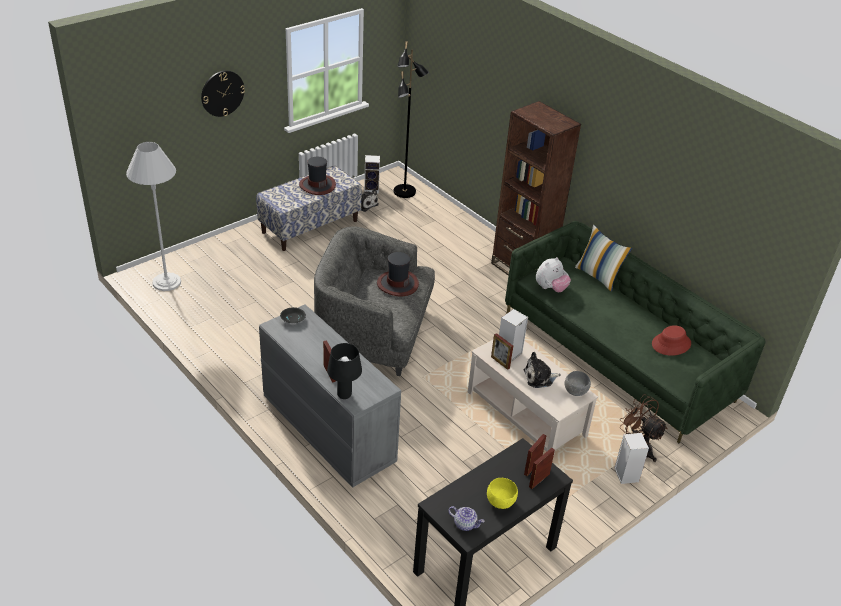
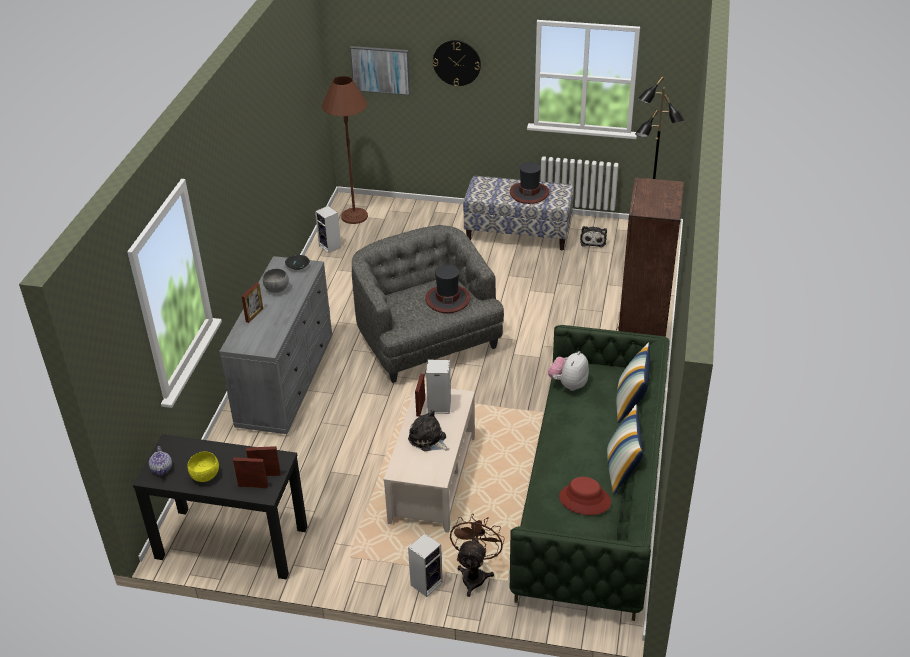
camera: 55 degrees right, 0 degrees up
(152, 127) = (380, 70): none -> picture
(166, 282) = (354, 216): white floor lamp -> brown floor lamp
(344, 395) = (237, 334): black table lamp -> none
(372, 189) = (621, 232): speaker -> speaker (331, 246)
(550, 288) = (568, 384): plush toy -> plush toy turned 105 degrees clockwise
(576, 392) = (436, 471): grey bowl -> grey bowl (277, 290)
(658, 315) = (622, 471): none -> pillow

